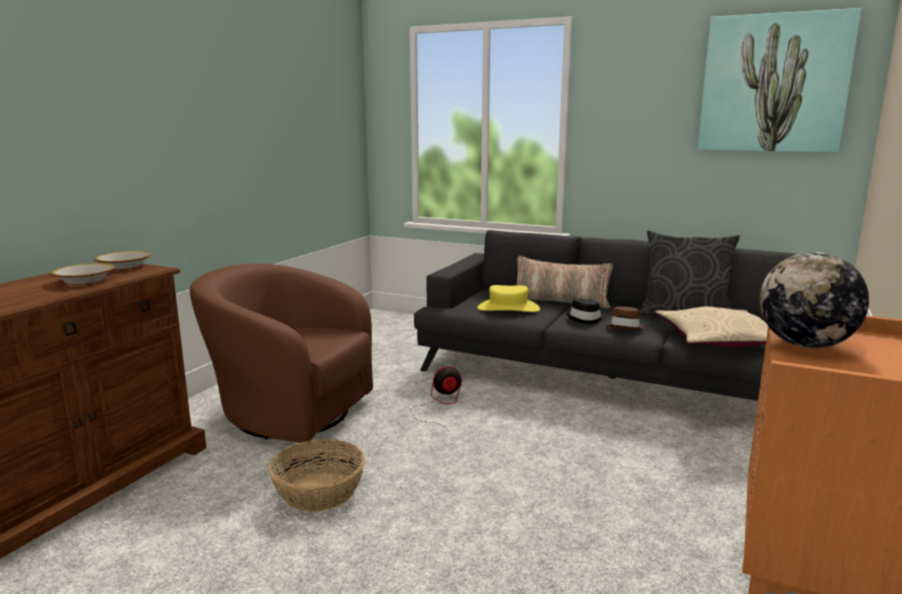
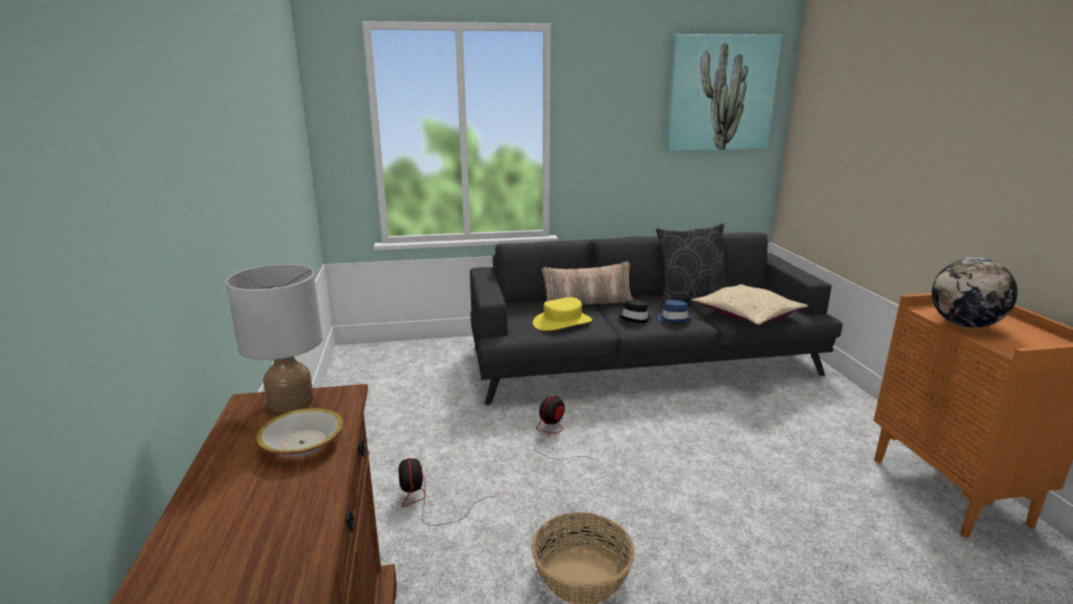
camera: 35 degrees left, 5 degrees up
(124, 266) = (289, 401): bowl -> grey table lamp
(289, 413) = (426, 501): brown armchair -> fan
(625, 327) = (674, 318): brown hat -> blue hat

